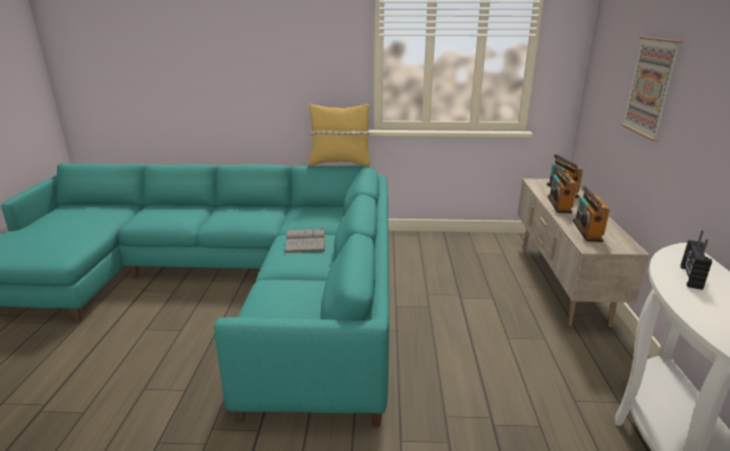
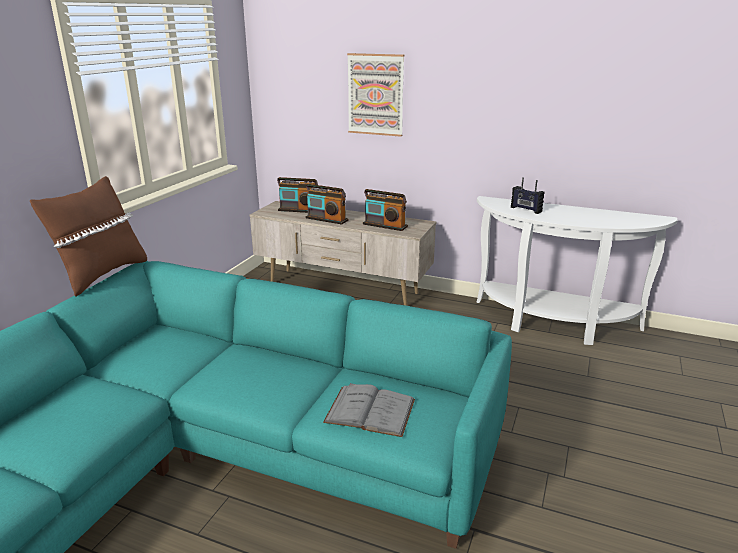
camera: 70 degrees left, 0 degrees up
(305, 241) = (233, 370): grey book -> grey book (370, 410)
(339, 163) = (102, 275): yellow pillow -> brown pillow

